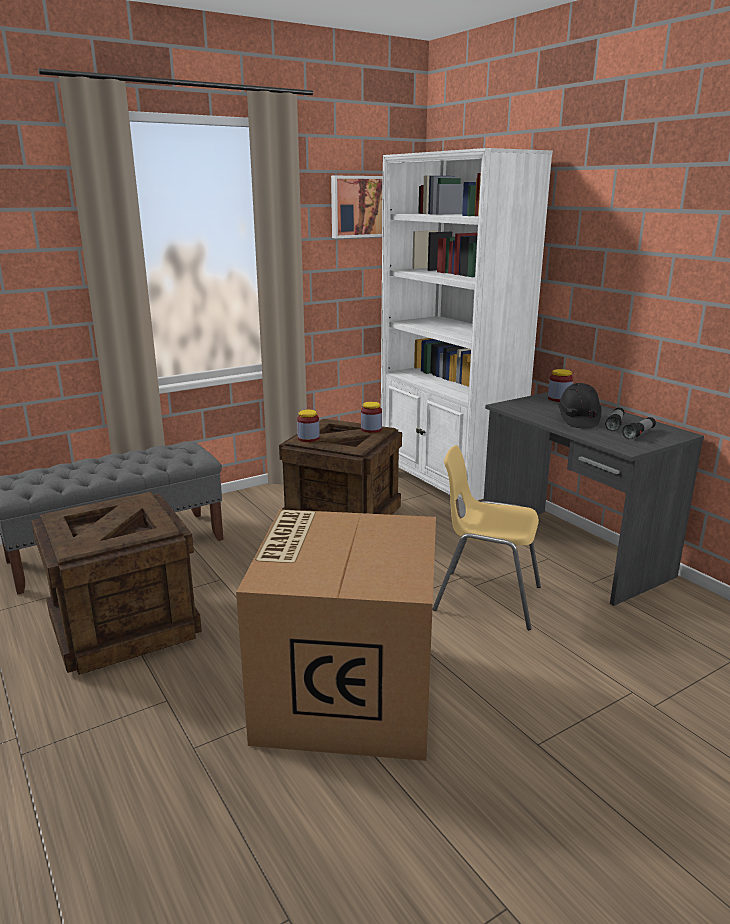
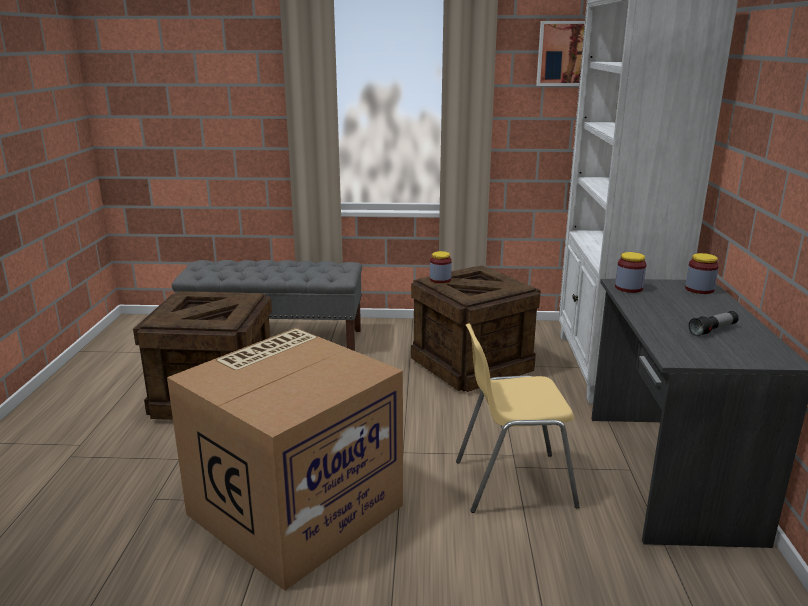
camera: 35 degrees right, 0 degrees up
(371, 429) = (508, 284): jar -> jar (628, 288)
(486, 598) = (512, 482): yellow chair -> yellow chair turned 60 degrees counterclockwise
(577, 420) = (676, 315): black hard hat -> none
(639, 434) = (724, 347): flashlight -> none

